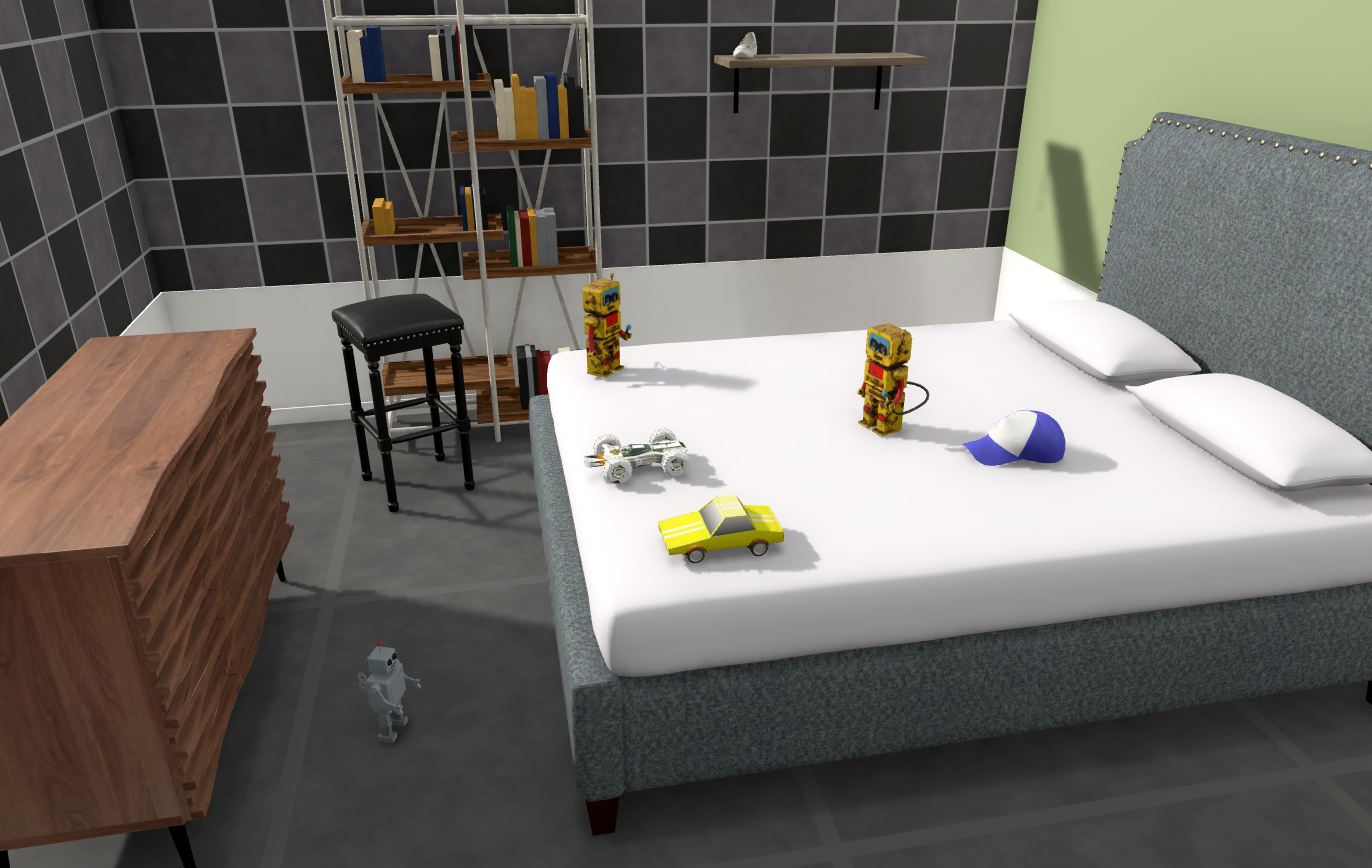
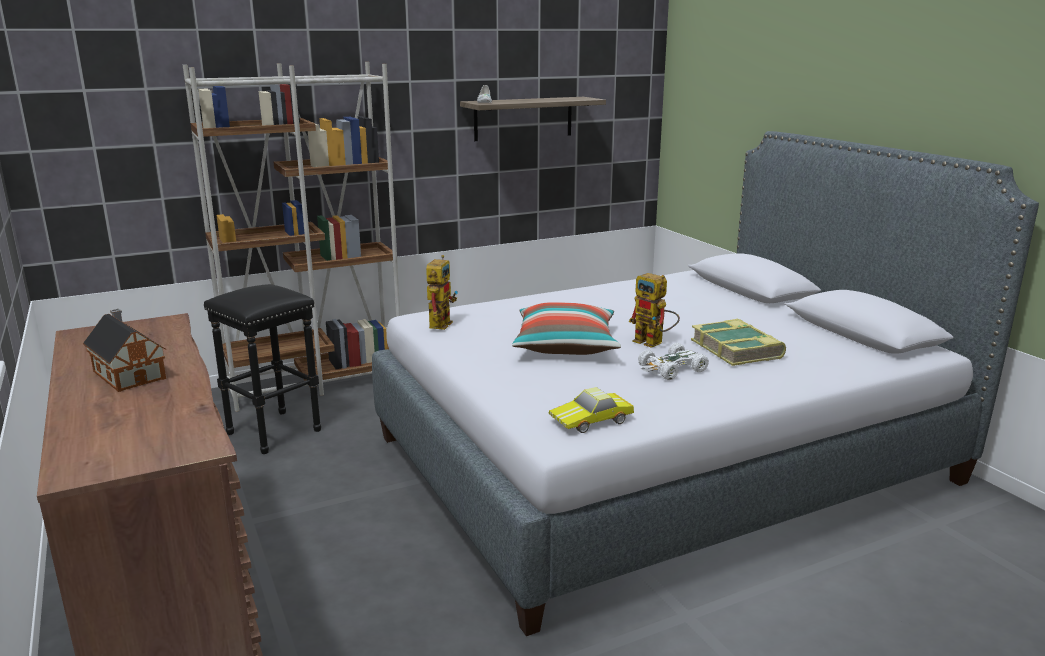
camera: 15 degrees left, 5 degrees down
(112, 406) = (129, 374): none -> toy house
(391, 730) = (346, 598): toy robot -> none
(639, 468) = (508, 382): white toy car -> white toy car (671, 370)
(757, 419) = (565, 345): none -> pillow
(1014, 453) = (737, 349): cap -> book

